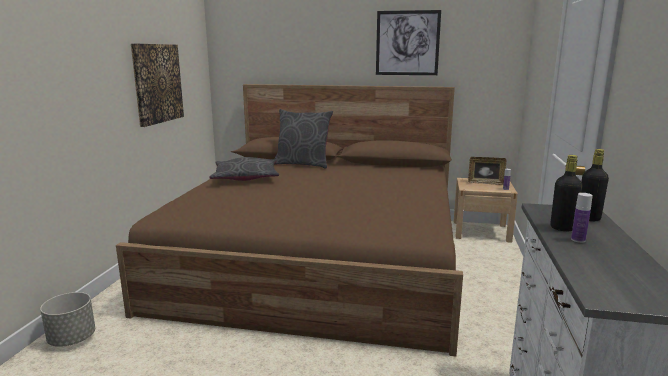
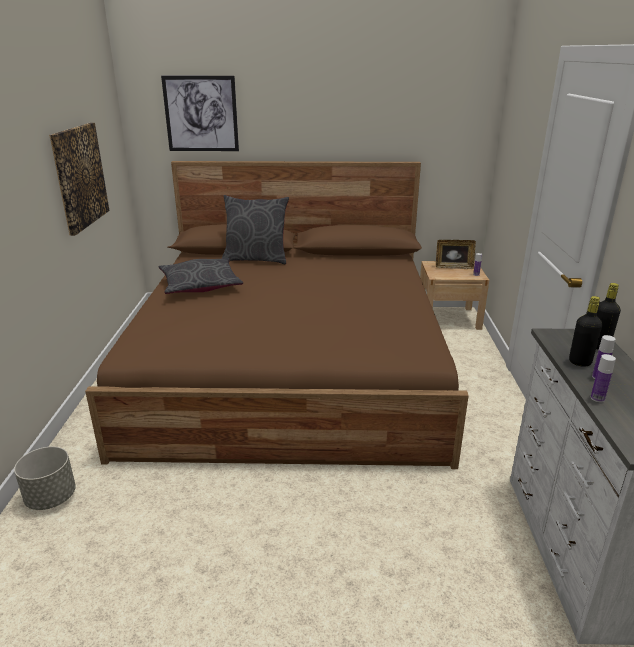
camera: 10 degrees left, 10 degrees up
(407, 43) = (367, 111): picture -> picture (201, 114)
(569, 255) = (597, 398): none -> bottle

